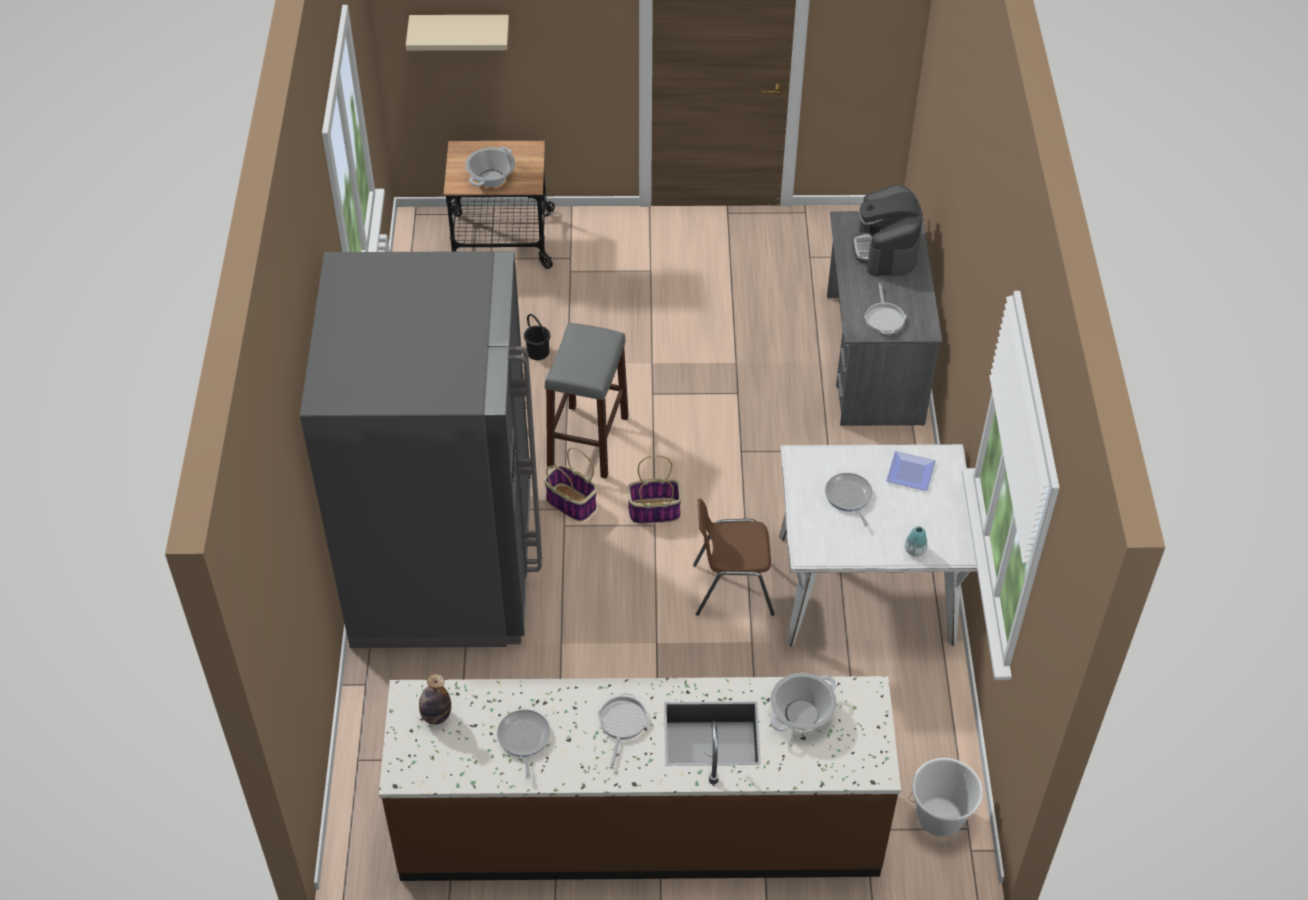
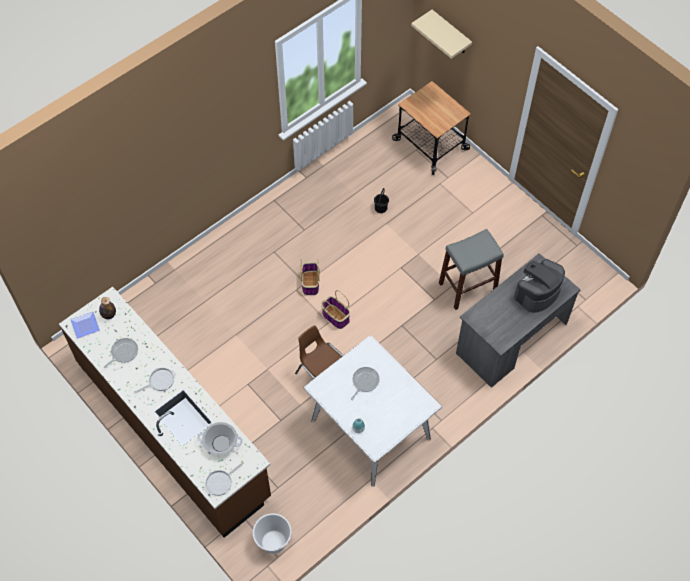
camera: 50 degrees right, 10 degrees up
(443, 566) = (235, 264): grey fridge -> none
(491, 178) = (425, 113): cooking pot -> none
(588, 441) = (350, 264): grey stool -> grey stool (468, 287)
(884, 318) = (491, 322): frying pan -> frying pan (220, 482)
(911, 474) = (402, 397): plate -> plate (84, 326)

